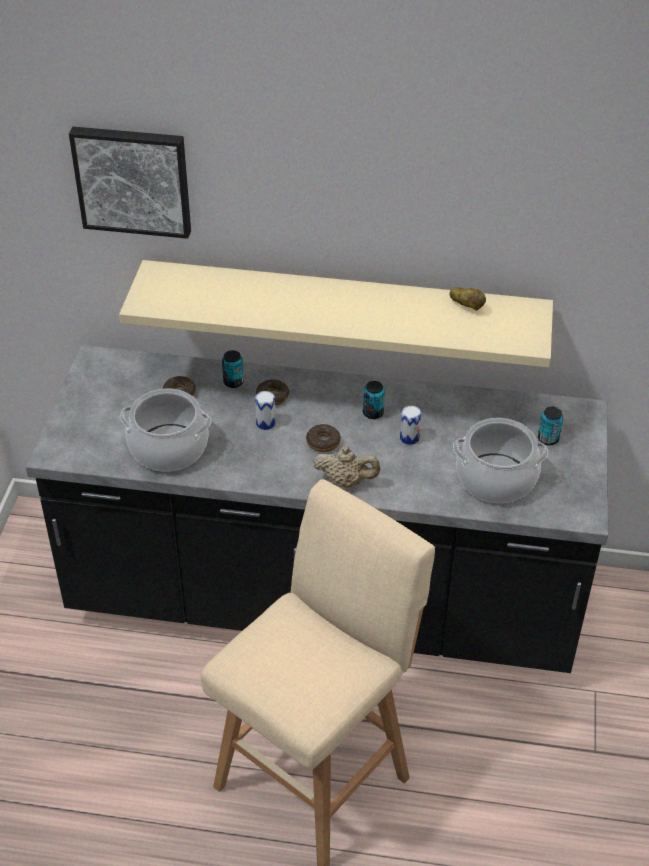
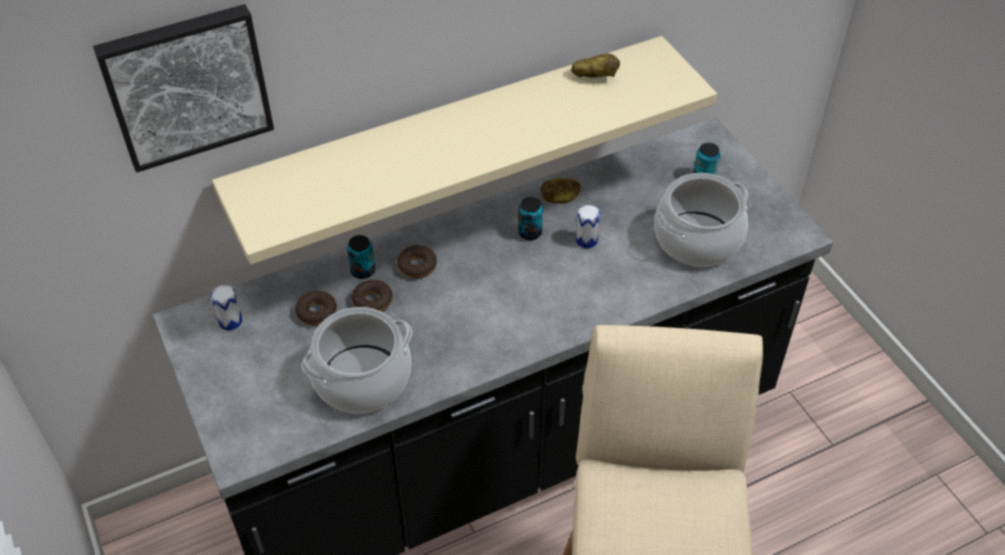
camera: 35 degrees left, 5 degrees up
(265, 423) = (437, 298): can -> can (230, 321)
(323, 442) = (511, 287): donut -> donut (372, 301)
(346, 481) = (570, 316): beige teapot -> none
(419, 401) = (560, 199): none -> potato

